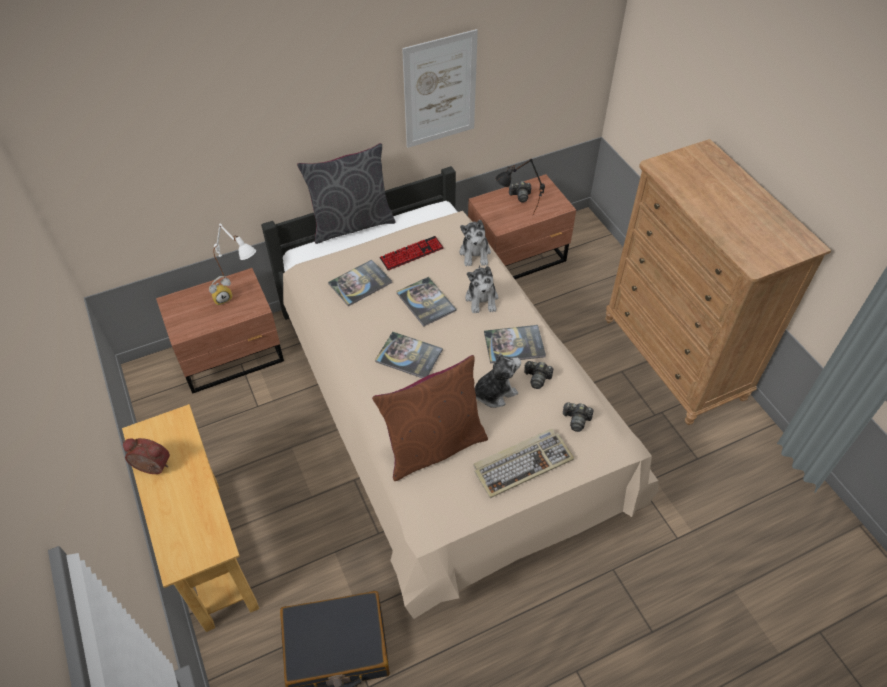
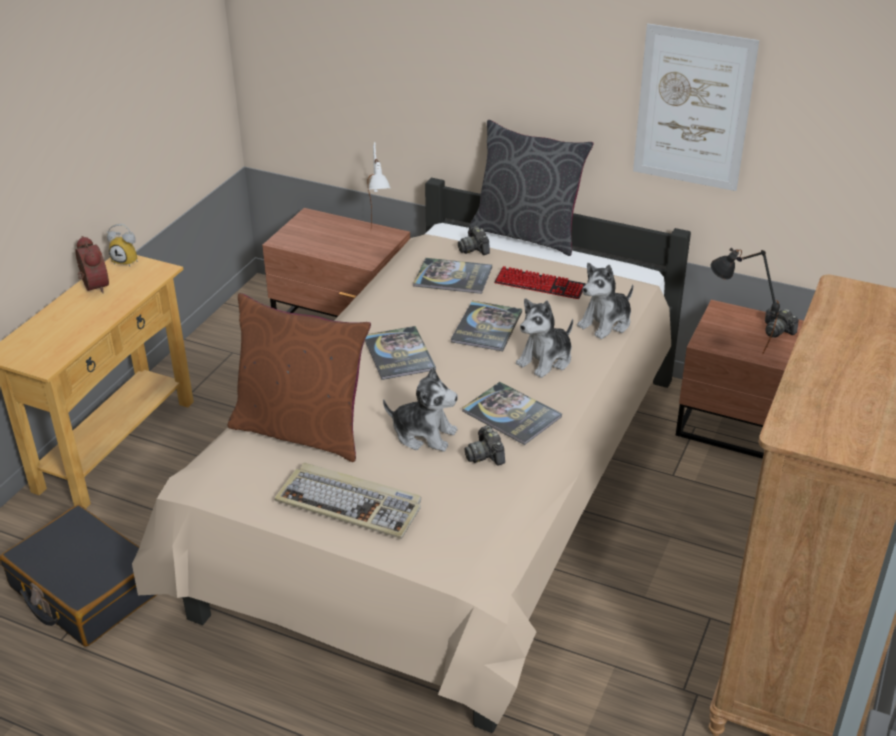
camera: 50 degrees right, 15 degrees down
(223, 298) = (351, 238): alarm clock -> alarm clock (128, 260)
(576, 420) = (463, 515): camera -> camera (474, 249)

